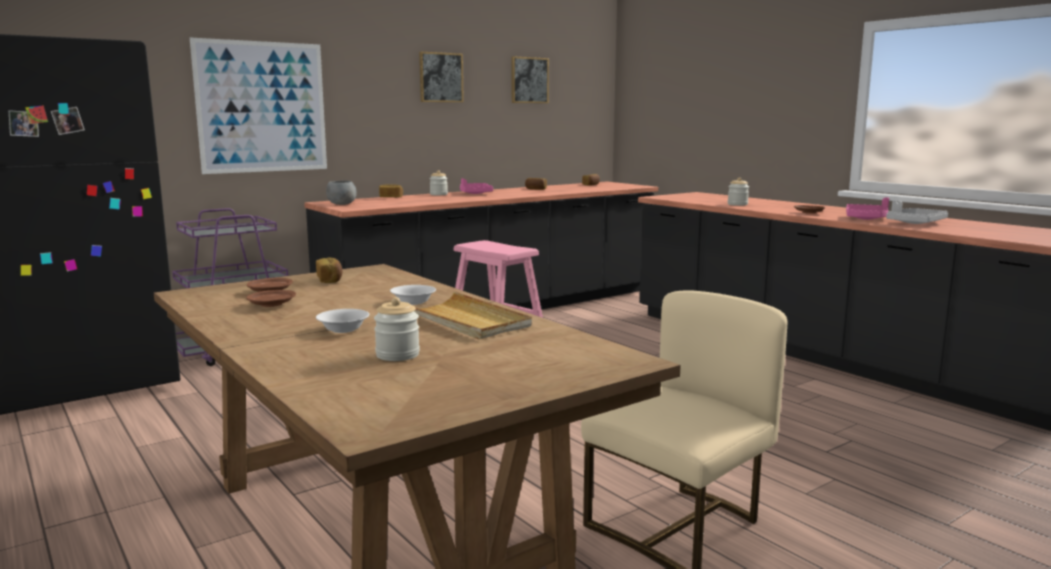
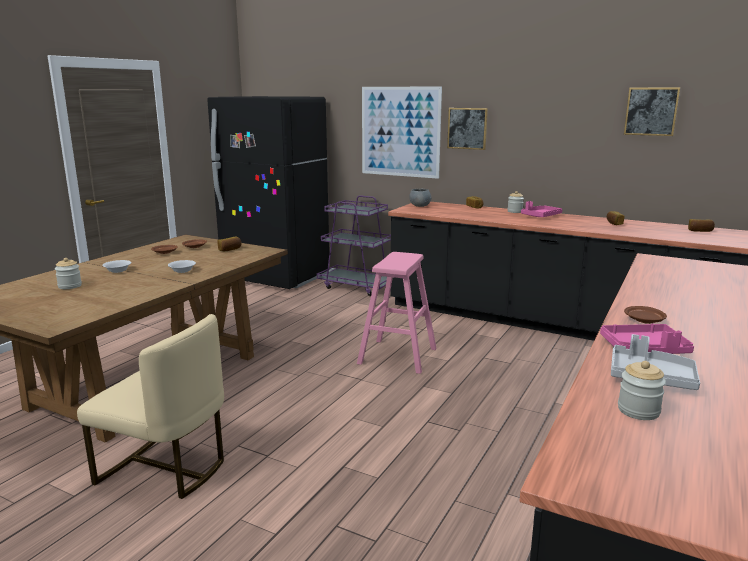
camera: 65 degrees right, 5 degrees up
(441, 77) = (544, 110): picture -> picture (467, 128)
(464, 320) = (142, 285): beige tray -> none
(737, 204) = (657, 288): jar -> jar (638, 410)

